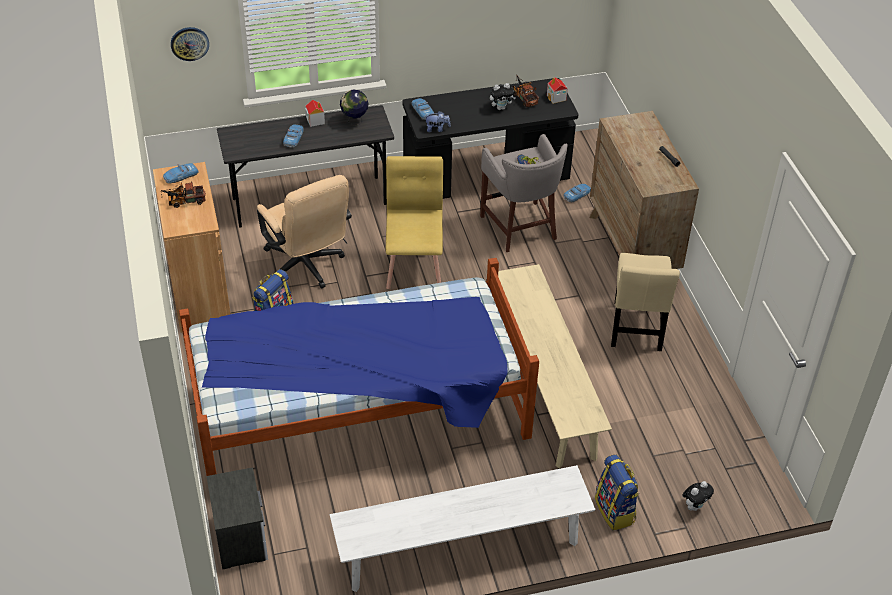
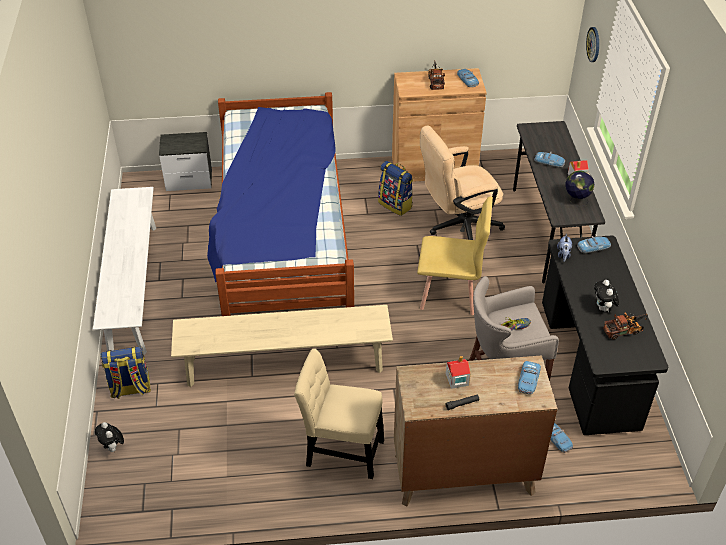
camera: 100 degrees right, 0 degrees up
(556, 98) = (626, 359): toy house -> toy house (456, 379)
(629, 124) = (528, 380): none -> toy car

